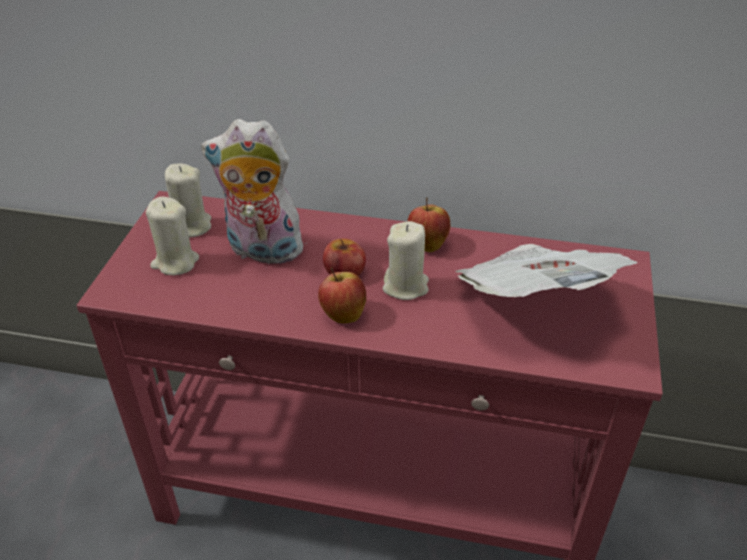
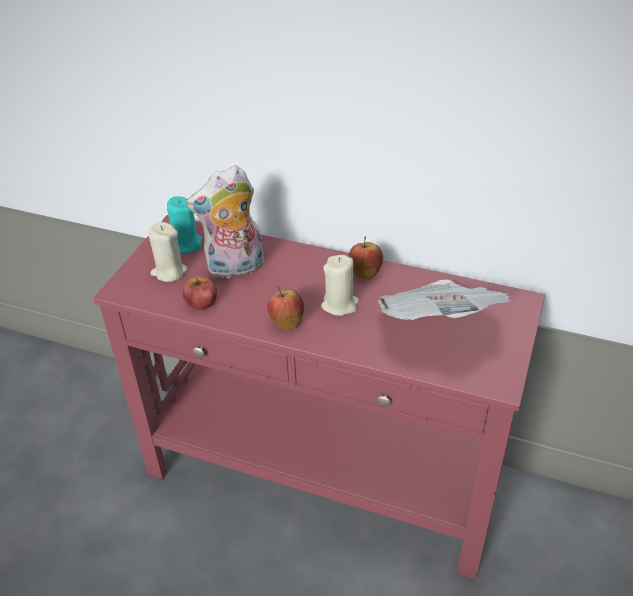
camera: 10 degrees right, 0 degrees up
(190, 226) = (185, 244): beige candle -> turquoise candle
(261, 251) = (235, 268): plush toy -> plush toy turned 45 degrees counterclockwise
(344, 271) = (295, 289): apple -> apple (201, 302)

